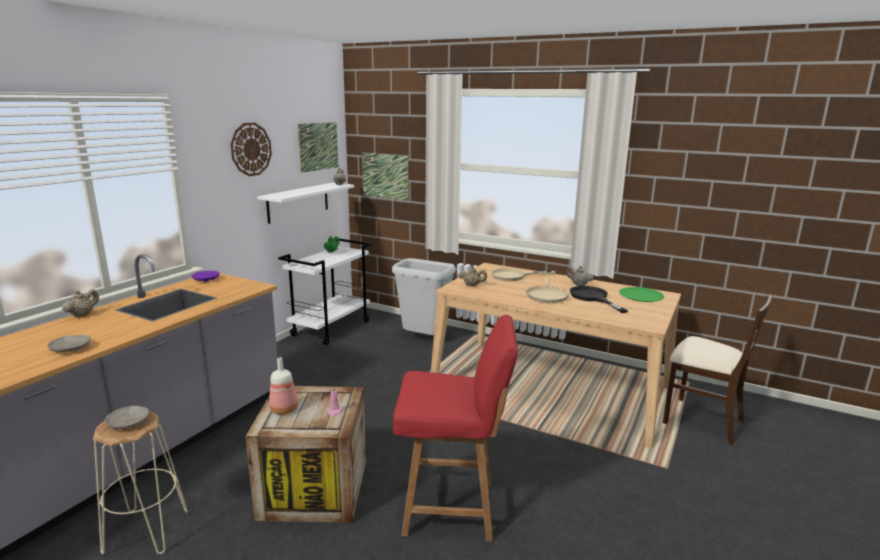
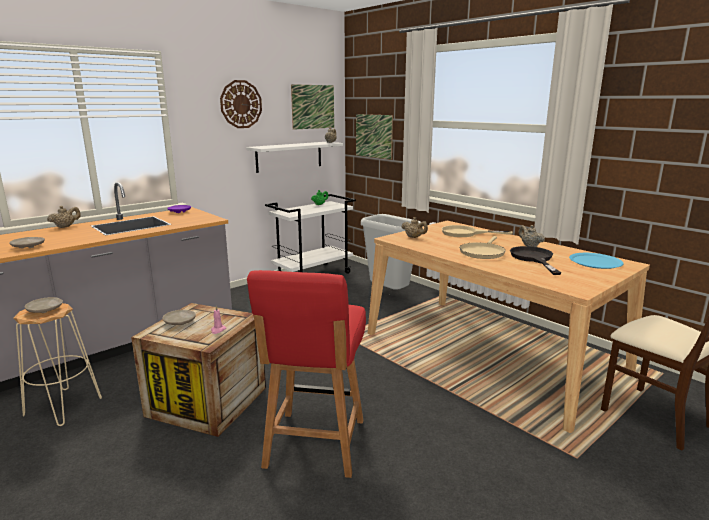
camera: 20 degrees right, 0 degrees up
(285, 409) = (180, 322): bottle -> beige plate
(452, 508) = (314, 444): red chair -> red chair turned 75 degrees clockwise
(641, 295) = (595, 262): green plate -> blue plate

